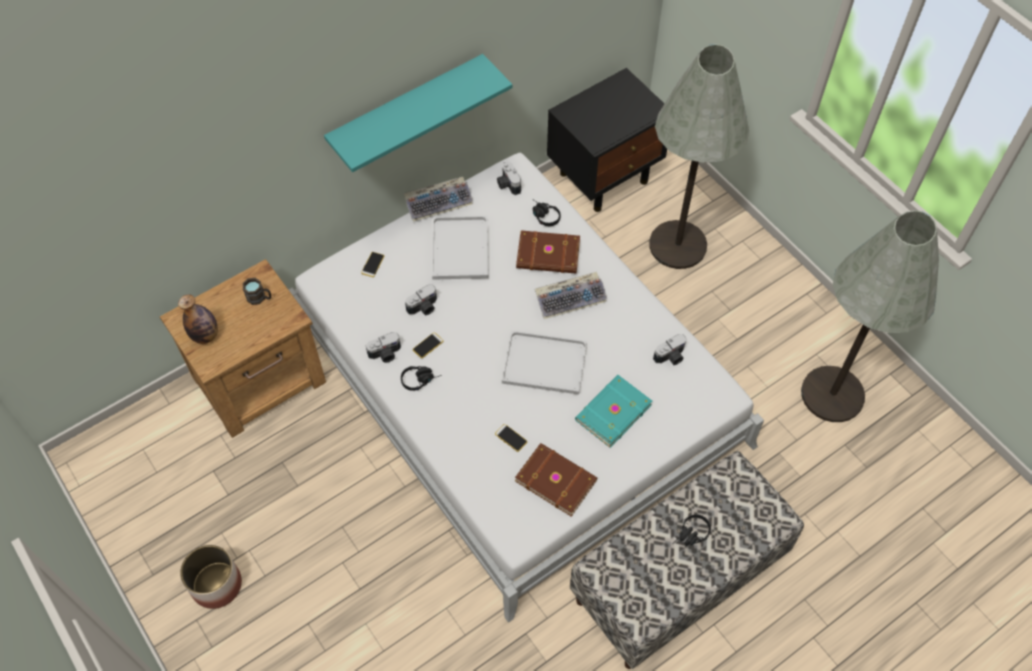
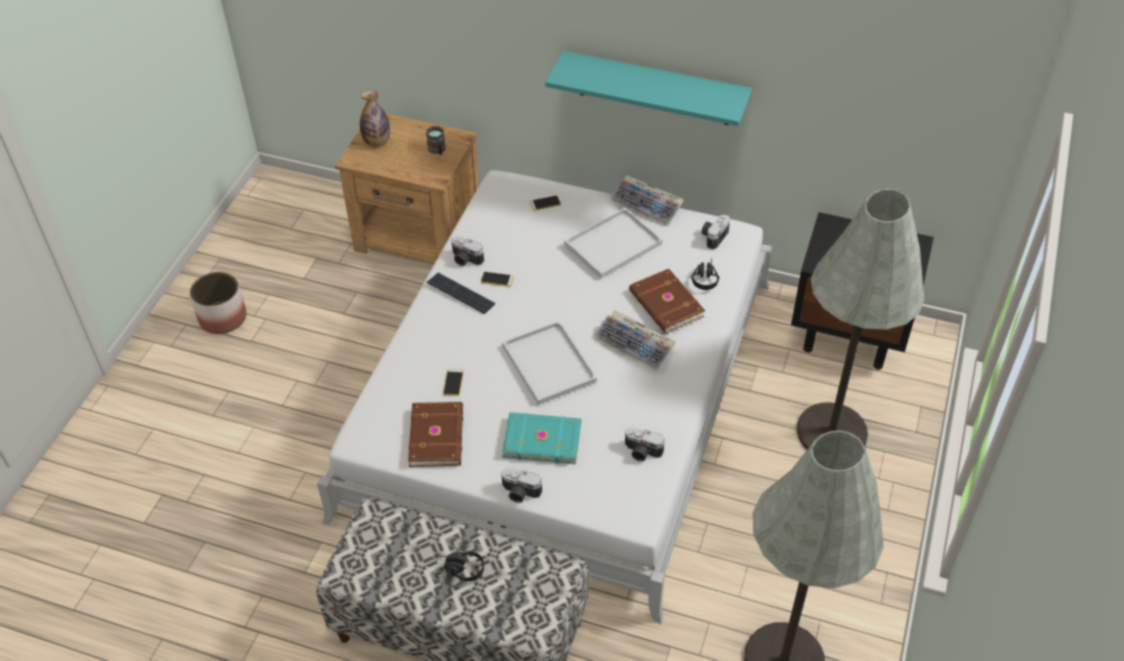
camera: 55 degrees right, 10 degrees down
(421, 379) = (460, 294): black headphones -> keyboard
(424, 308) = (532, 257): camera -> camera (520, 493)

